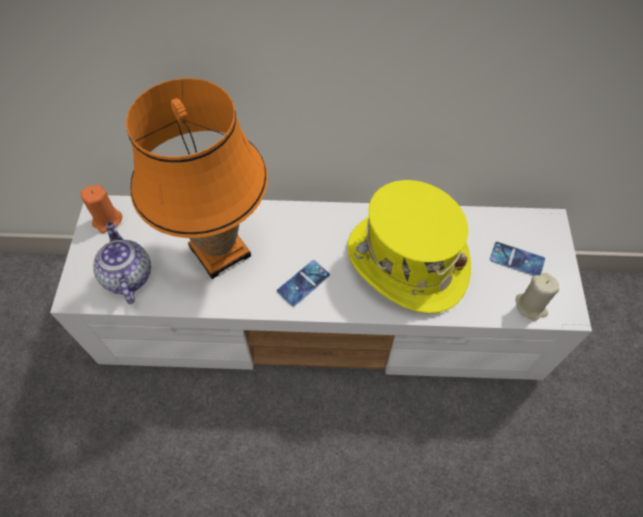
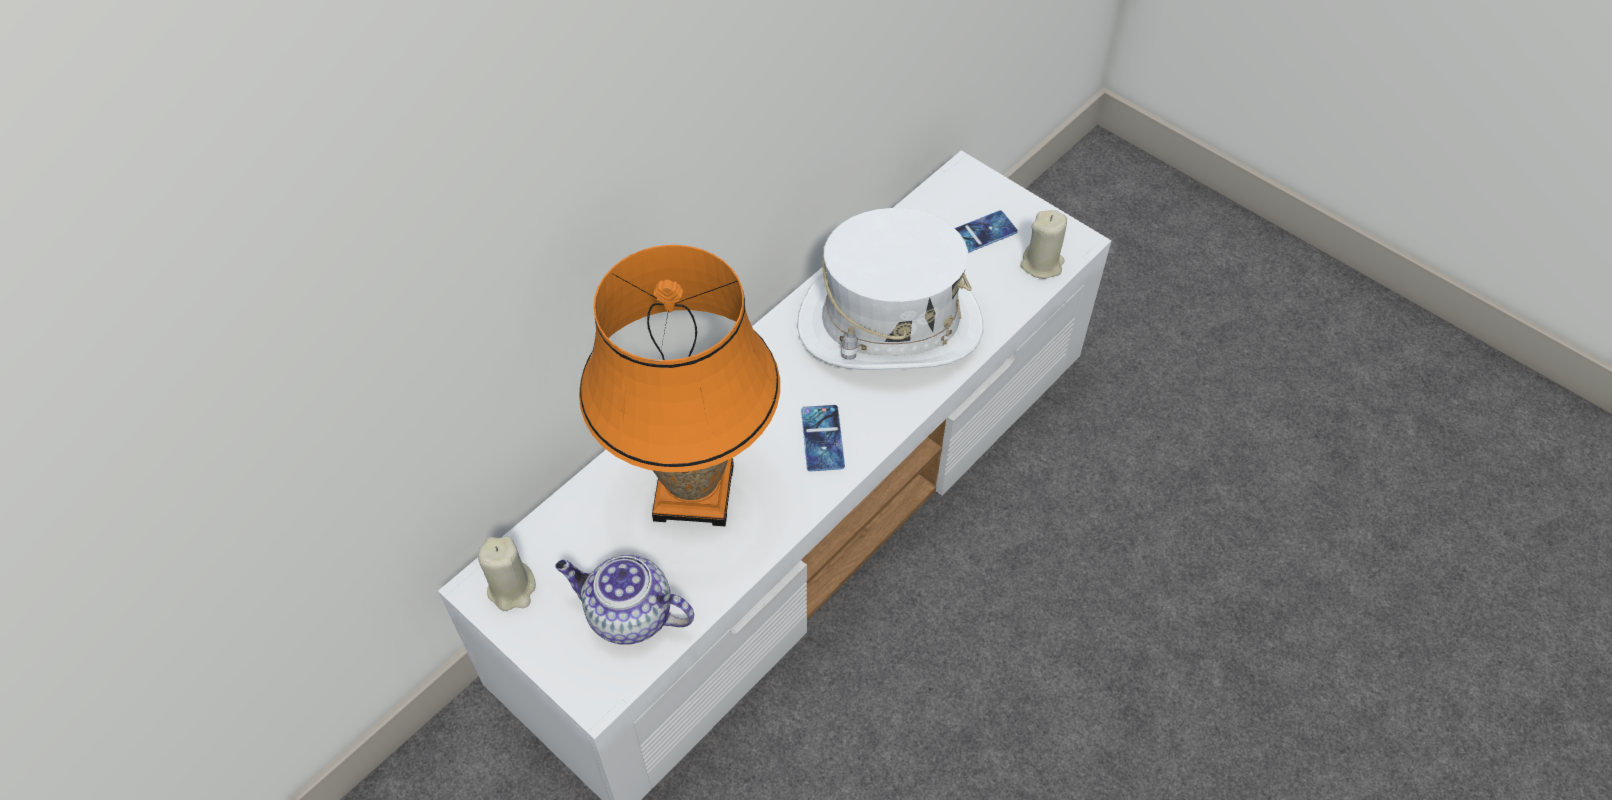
camera: 50 degrees left, 5 degrees down
(107, 220) = (512, 589): orange candle -> beige candle
(406, 261) = (889, 326): yellow hat -> white hat

